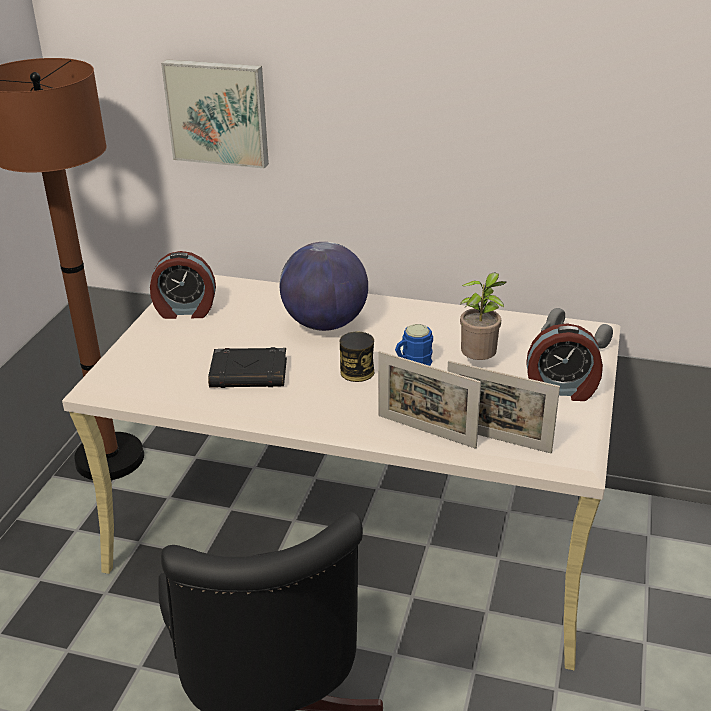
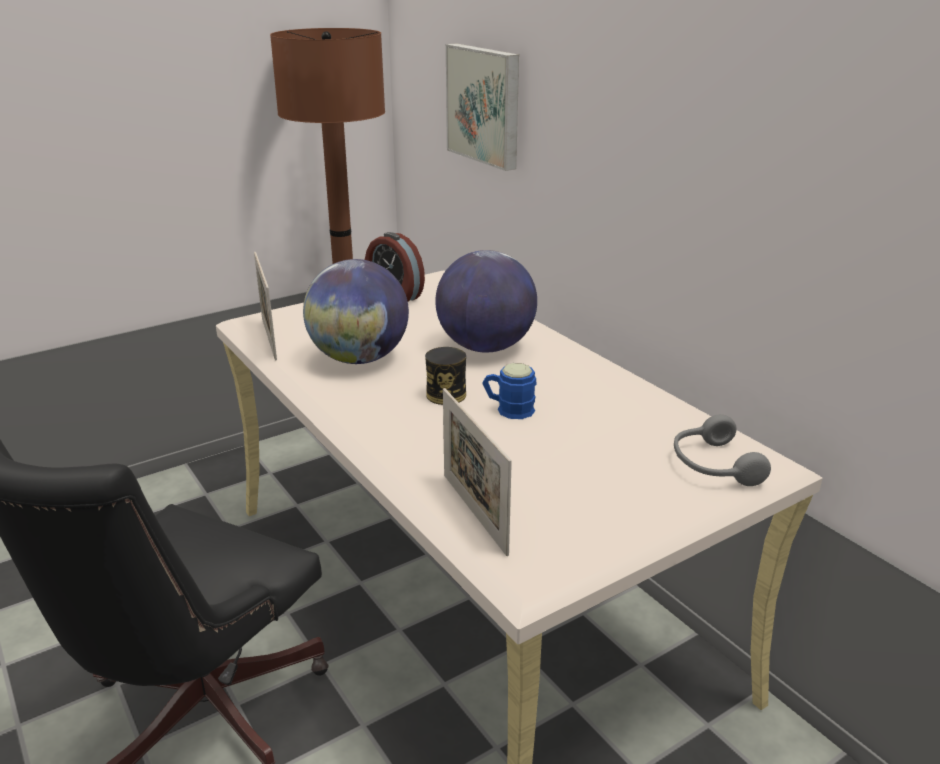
camera: 40 degrees right, 5 degrees down
(249, 373) = (359, 358): black book -> globe
(426, 431) = (419, 471): picture frame -> picture frame (269, 338)
(479, 362) = (577, 437): potted plant -> none
(561, 391) = (622, 504): alarm clock -> none

